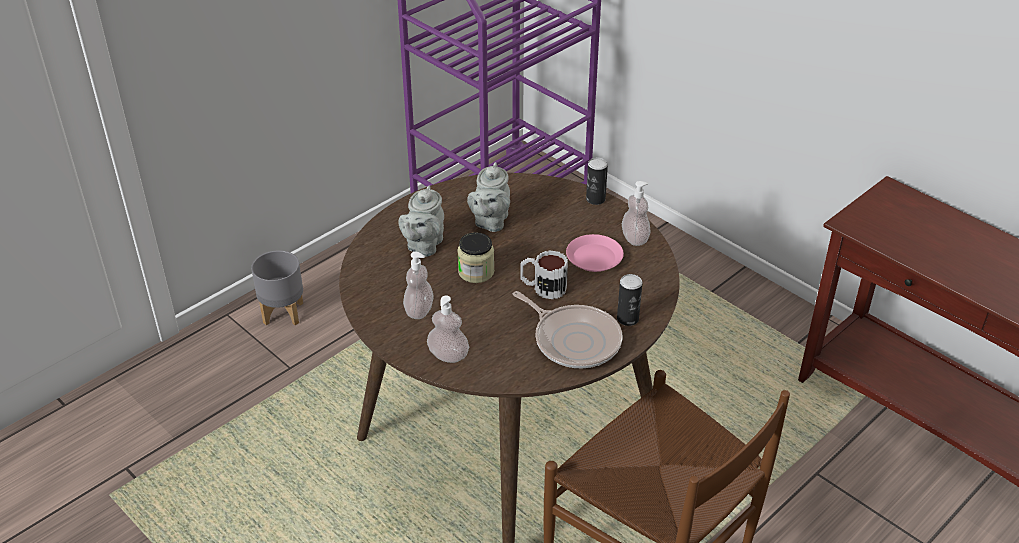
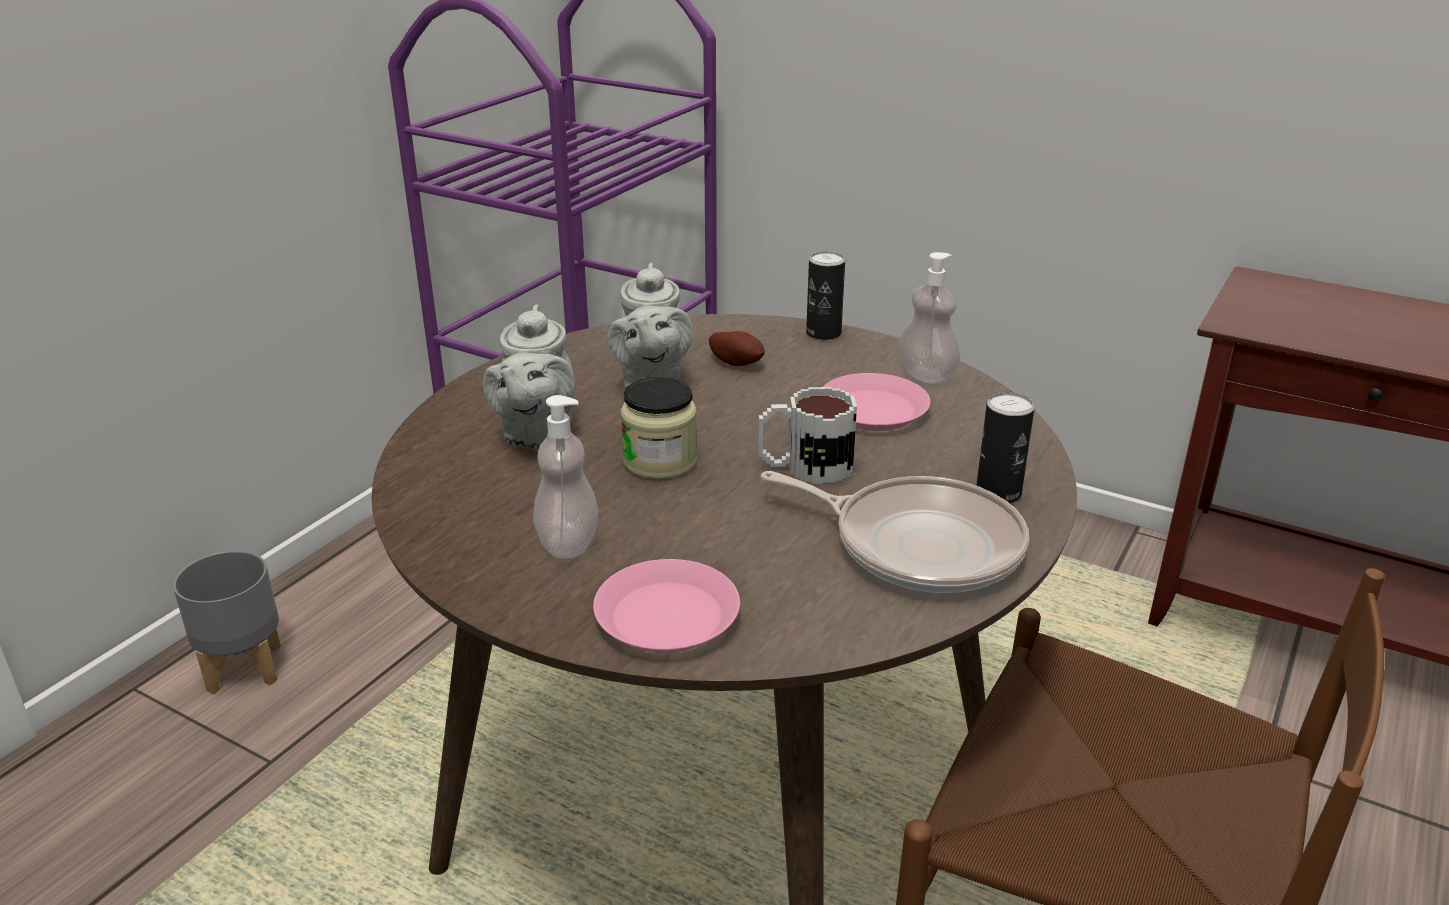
camera: 15 degrees left, 10 degrees down
(448, 355) = (667, 616): soap dispenser -> pink plate
(540, 214) = (737, 363): none -> potato

